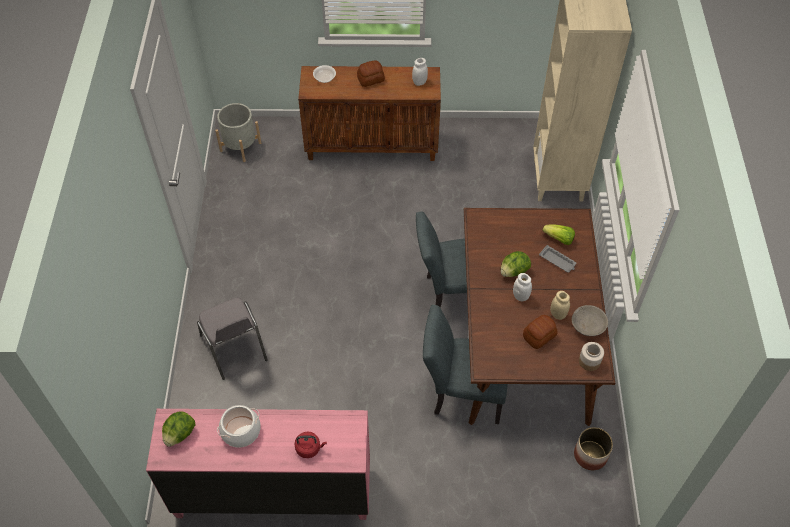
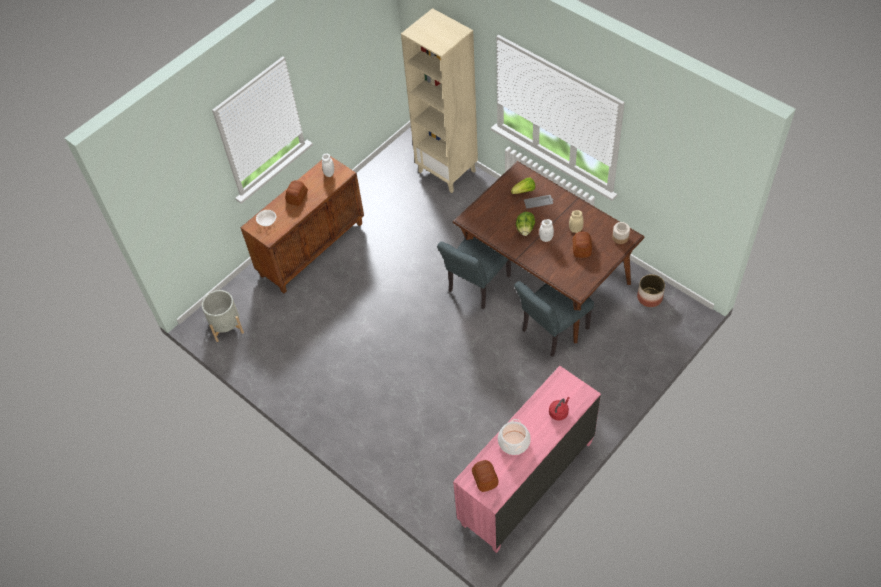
camera: 45 degrees left, 0 degrees up
(180, 434) = (485, 478): lettuce -> bread
(234, 348) = (397, 438): grey chair -> none
(588, 325) = (596, 221): grey bowl -> none

